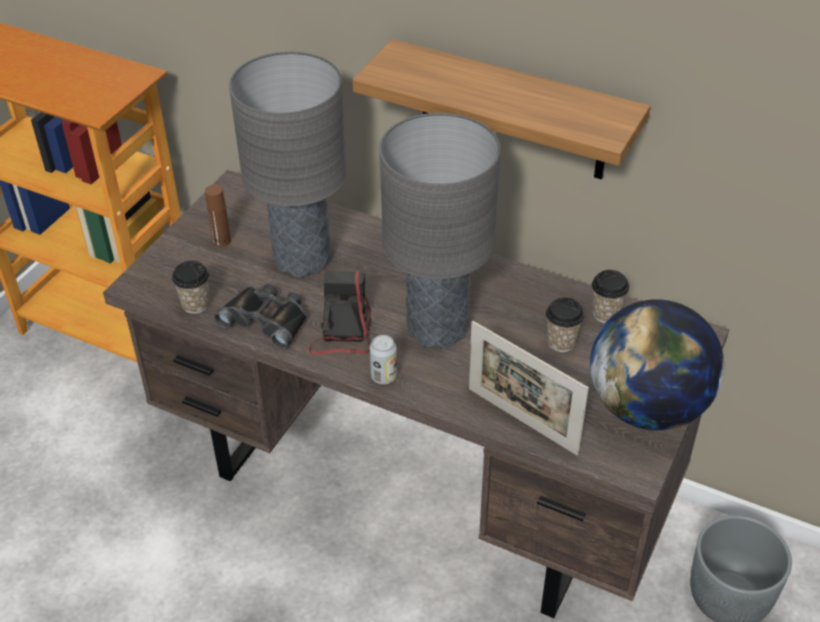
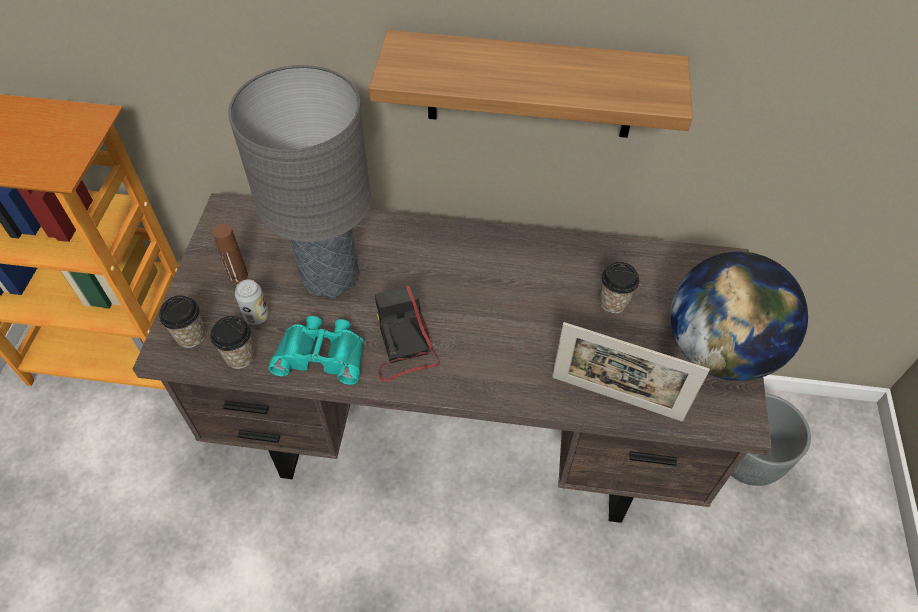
camera: 20 degrees left, 10 degrees up
(267, 319) = (322, 354): black binoculars -> turquoise binoculars
(384, 376) = (466, 387): can -> can (256, 316)
(437, 329) = (494, 319): grey table lamp -> none
(606, 314) = (638, 261): cup -> cup (190, 336)

